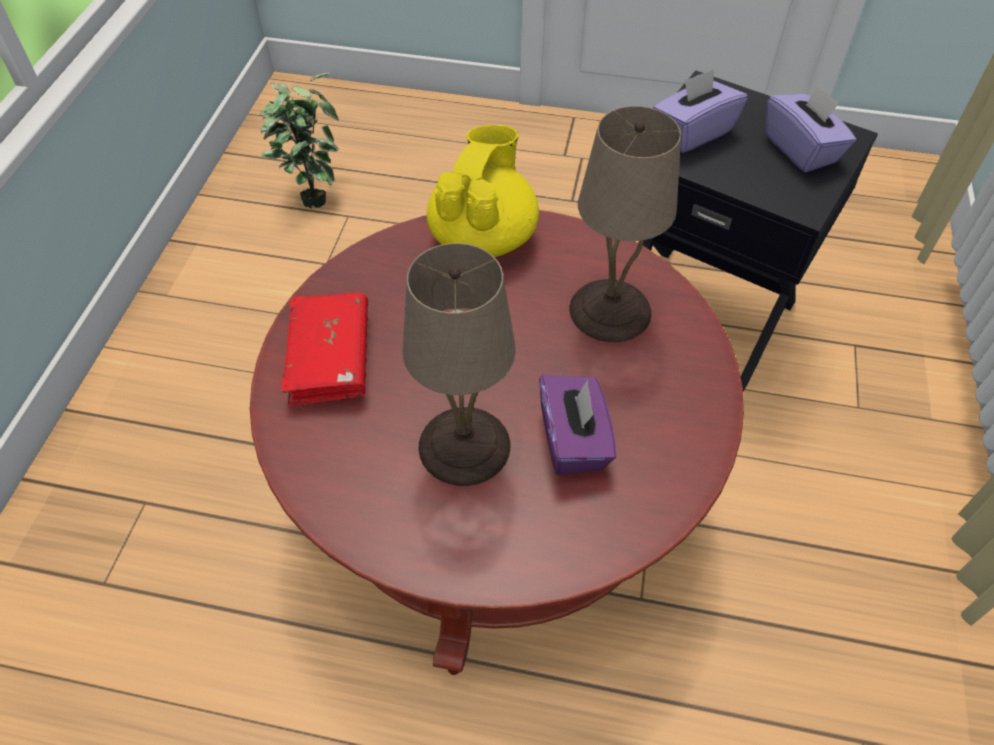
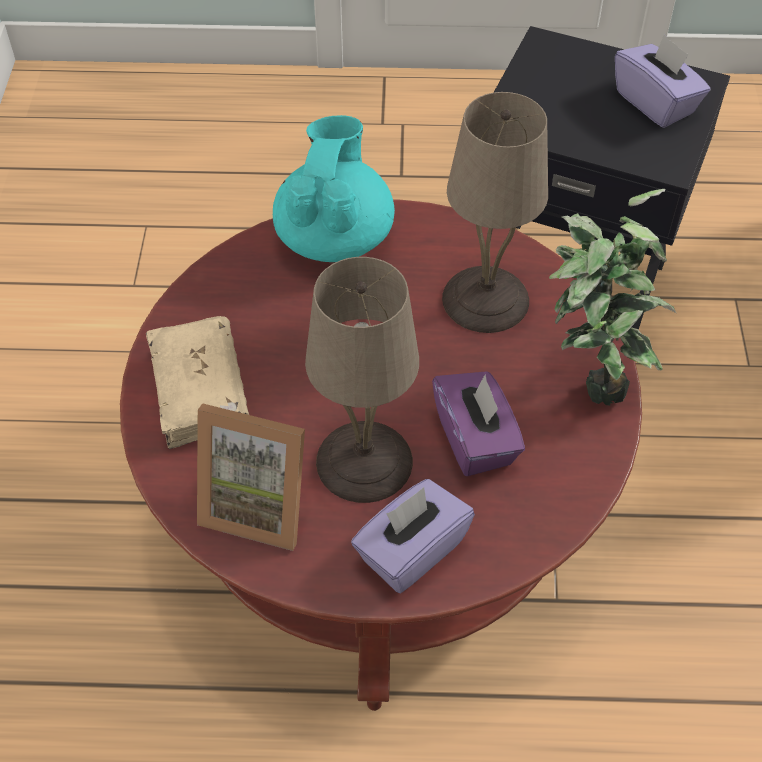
camera: 10 degrees left, 0 degrees up
(313, 194) = (98, 205): potted plant -> potted plant (591, 375)
(330, 358) = (200, 391): red book -> beige book
(357, 471) = (259, 503): none -> picture frame
(483, 237) = (334, 237): yellow teapot -> turquoise teapot
(692, 132) = (540, 97): purple tissue box -> purple tissue box (411, 551)

